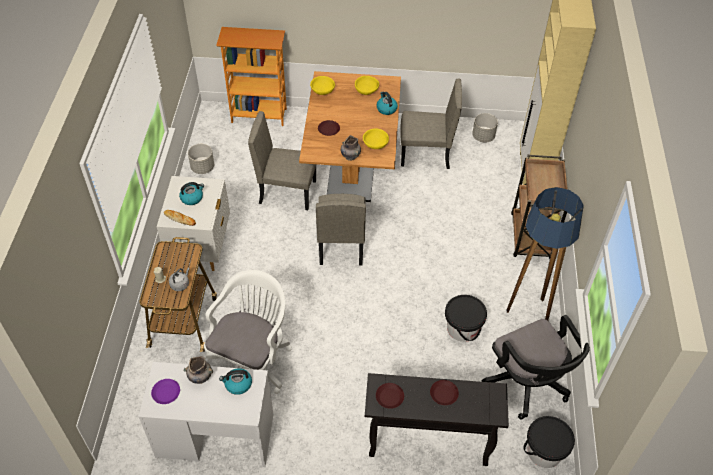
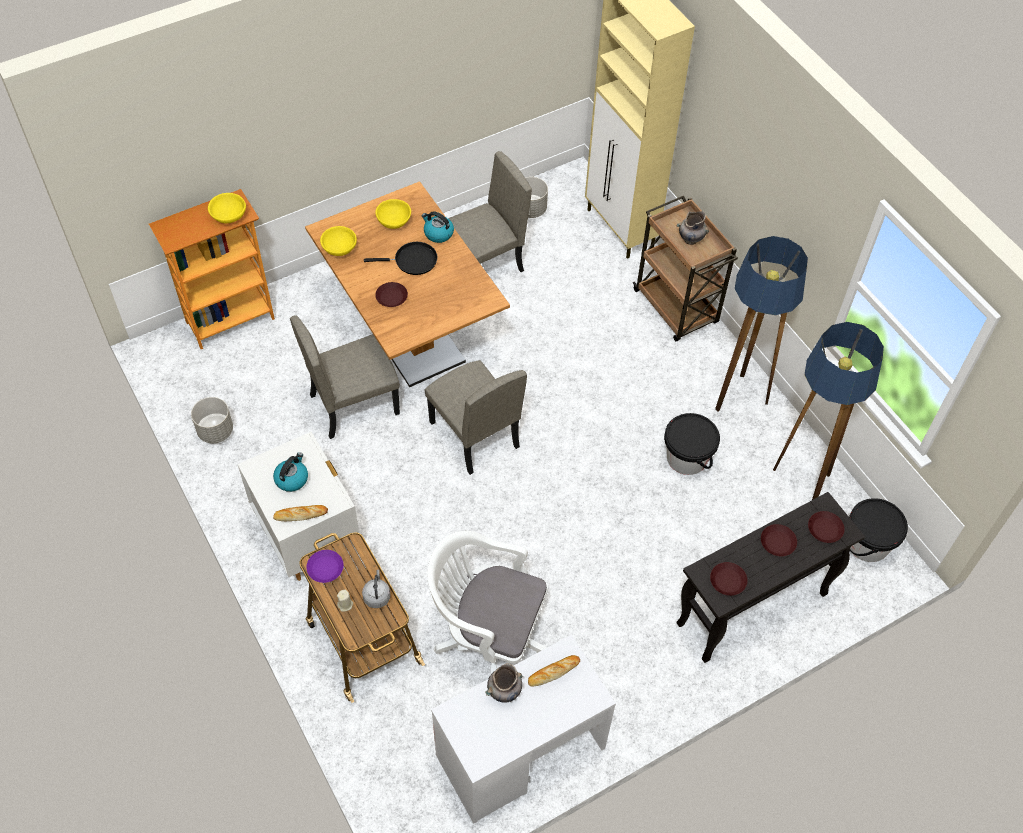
camera: 35 degrees left, 5 degrees up
(166, 393) = (481, 735): purple plate -> purple plate (325, 568)
(238, 384) = (553, 672): kettle -> bread
(252, 361) = (488, 637): white office chair -> white office chair turned 60 degrees counterclockwise
(350, 157) = (447, 319): grey vase -> grey vase (690, 239)
(358, 116) = (412, 261): none -> black frying pan
(375, 145) = (464, 287): yellow bowl -> yellow bowl (229, 216)
(484, 405) = (825, 528): none -> brown plate
(528, 384) = (799, 480): black office chair -> floor lamp

